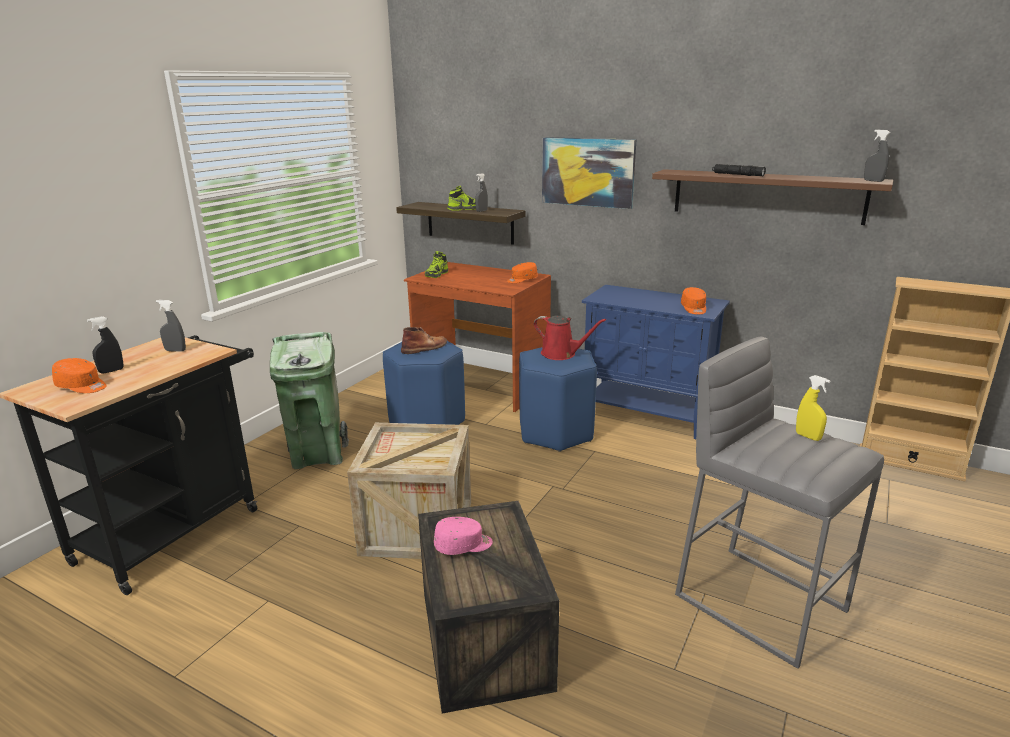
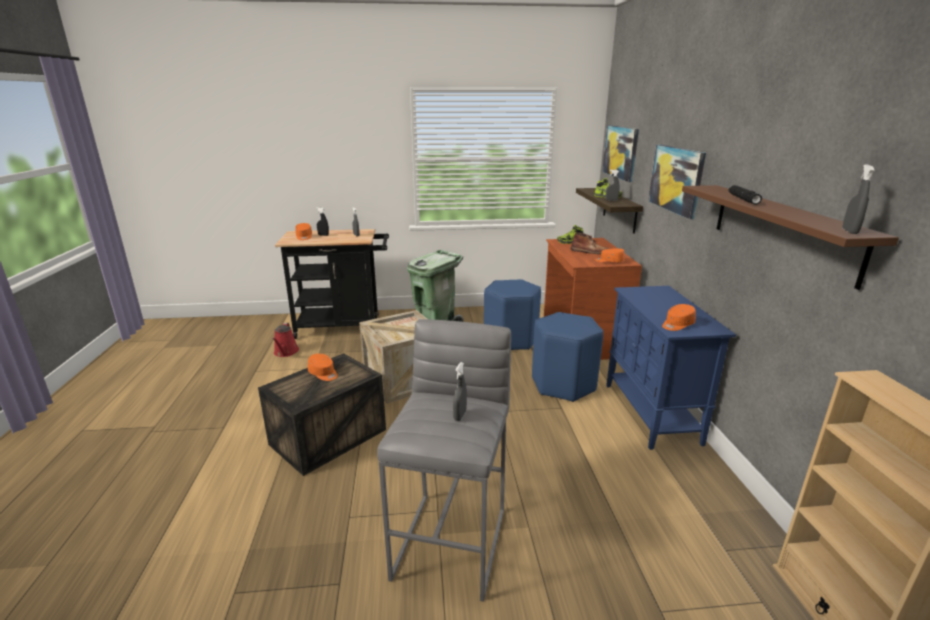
camera: 55 degrees right, 0 degrees up
(425, 348) = (515, 287): brown boot -> brown boot (590, 251)
(453, 153) = (620, 152): none -> picture
(463, 545) = (323, 374): pink cap -> orange cap
(561, 354) = (575, 323): red watering can -> red watering can (285, 352)
(808, 437) = (460, 415): yellow spray bottle -> grey spray bottle

